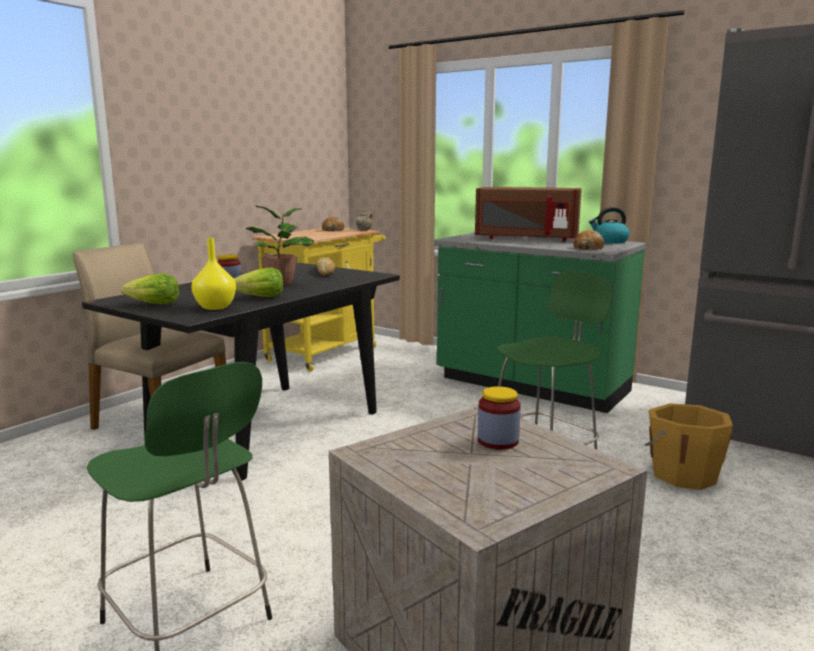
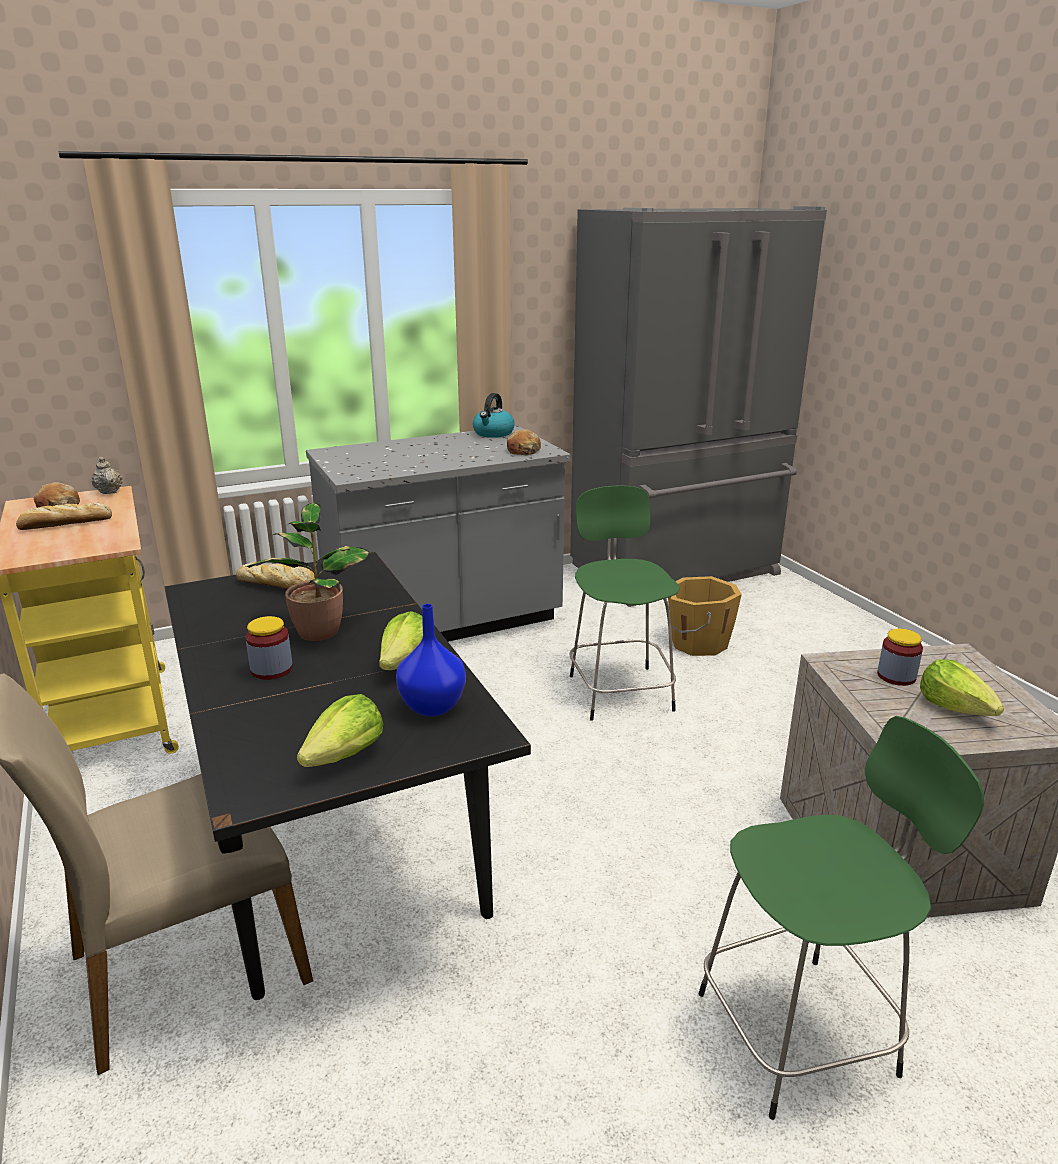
camera: 60 degrees left, 10 degrees up
(216, 307) = (434, 706): yellow vase -> blue vase
(314, 233) = (64, 524): none -> bread
(466, 471) = (956, 708): none -> lettuce
(526, 238) = (414, 451): brown microwave -> none
(531, 386) = (444, 626): green counter -> grey counter

